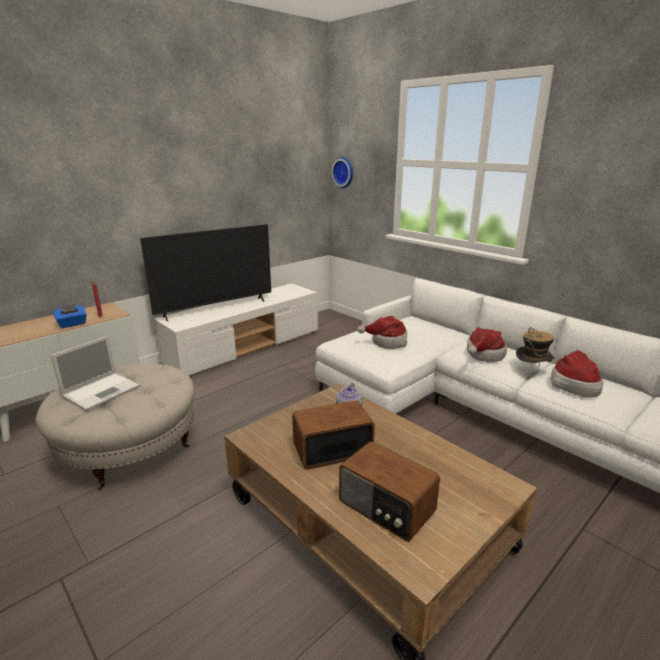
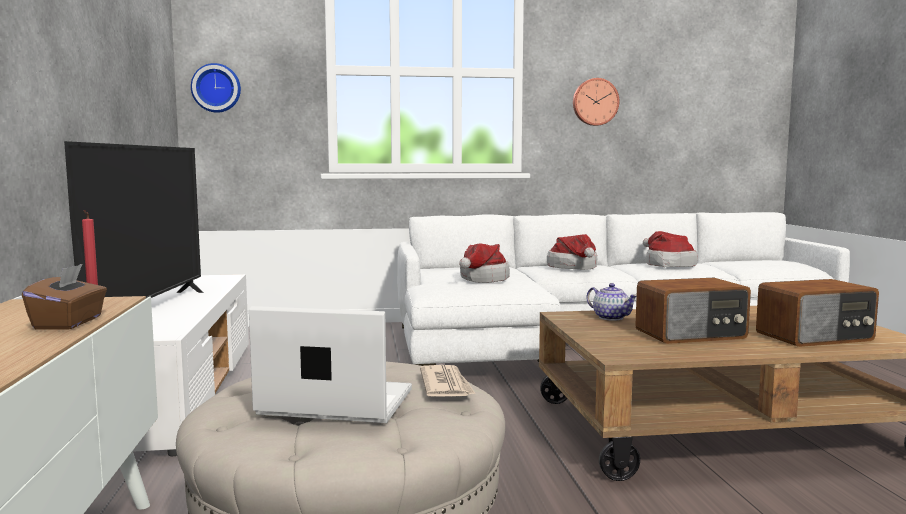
camera: 55 degrees left, 15 degrees down
(72, 324) = (69, 323): blue tissue box -> brown tissue box
(102, 391) = (333, 402): laptop -> laptop turned 60 degrees counterclockwise
(141, 405) = (446, 385): none -> newspaper
(331, 449) = (691, 334): radio -> radio turned 120 degrees counterclockwise
(531, 372) = (624, 269): hat -> none
(606, 201) = (595, 102): none -> wall clock

